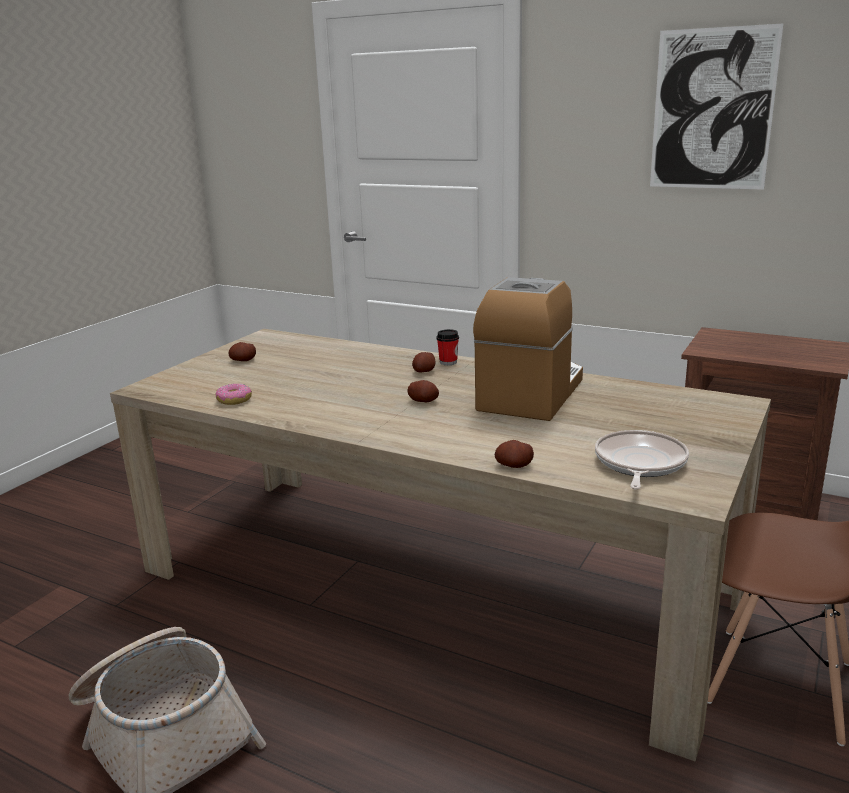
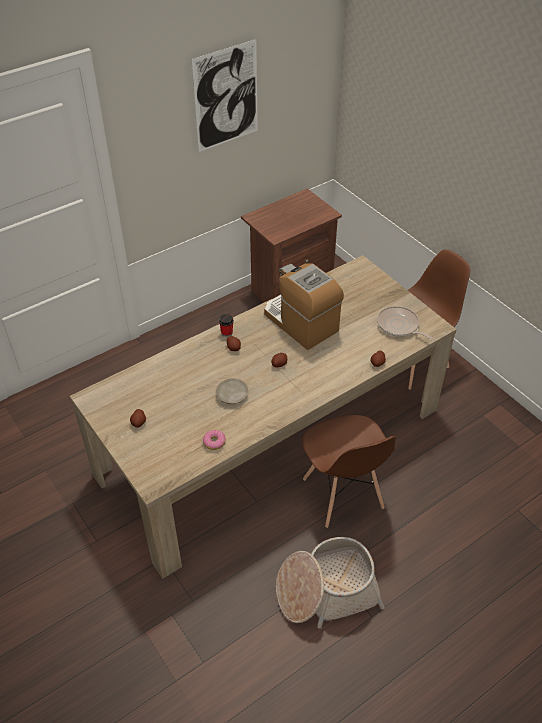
camera: 65 degrees left, 25 degrees up
(331, 390) = (232, 395): none -> beige plate
(378, 690) = (342, 494): none -> brown chair

